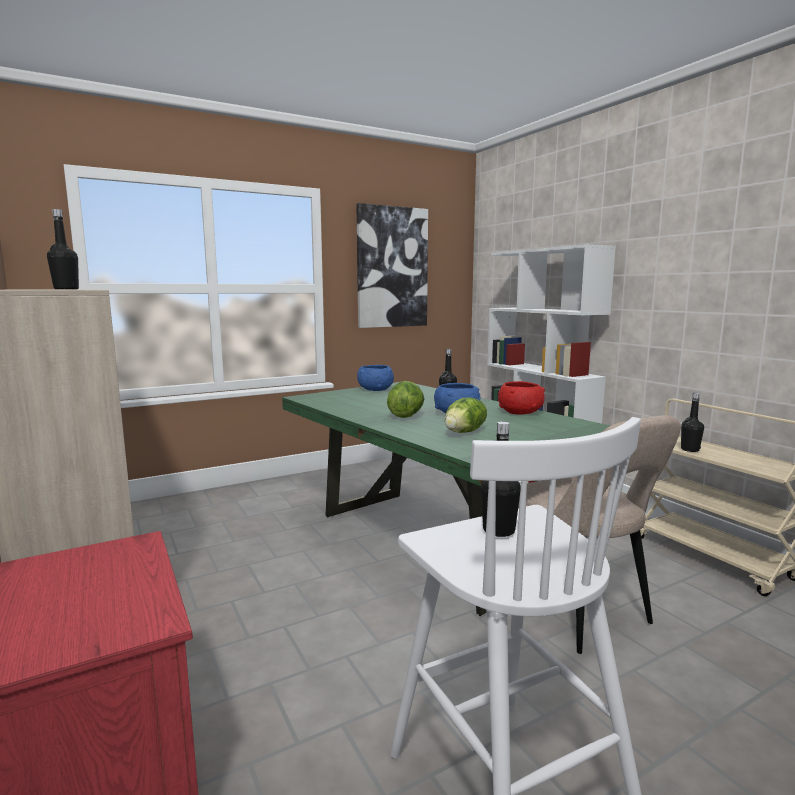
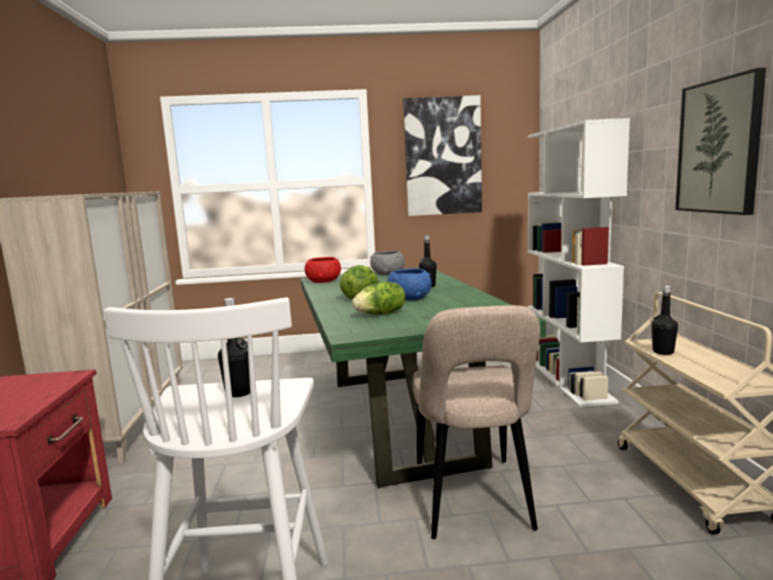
camera: 25 degrees right, 0 degrees up
(66, 289) = (95, 193): black bottle -> none
(375, 389) = (388, 273): blue bowl -> grey bowl
(520, 412) = (473, 299): red bowl -> red bowl (323, 281)
(723, 277) = (719, 147): none -> picture

